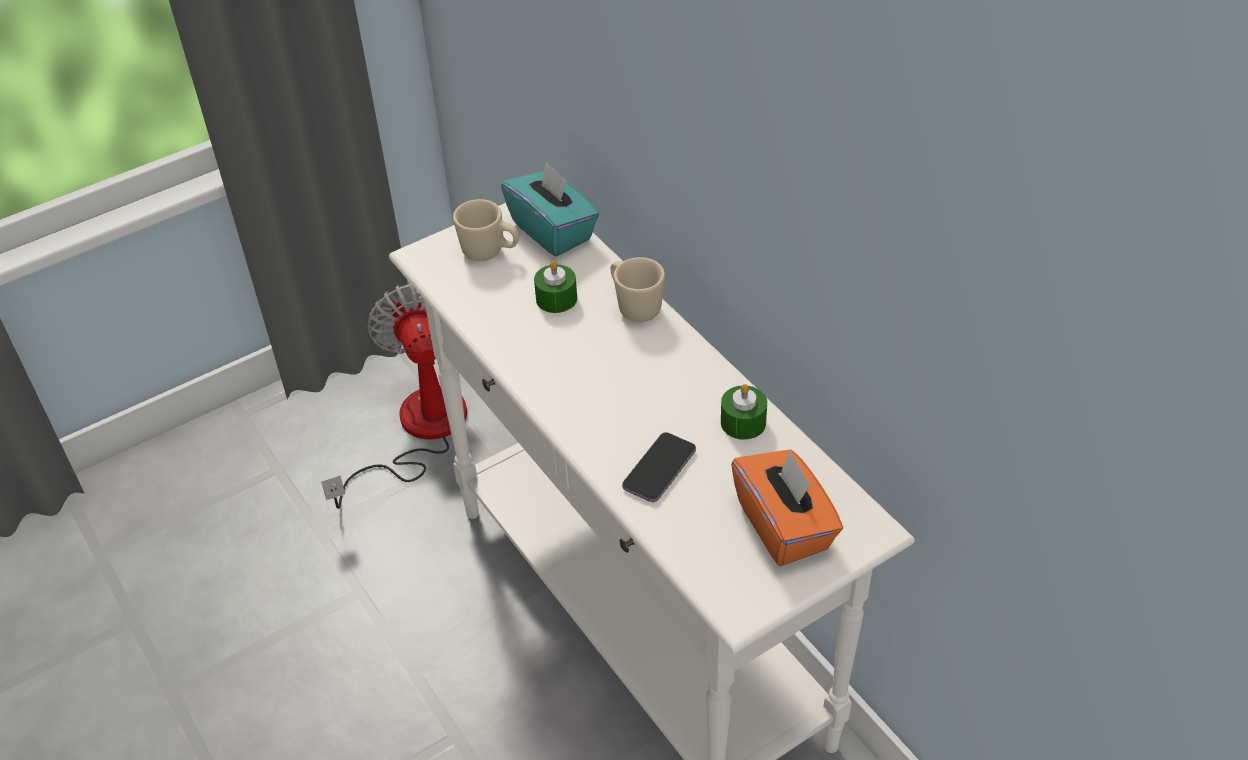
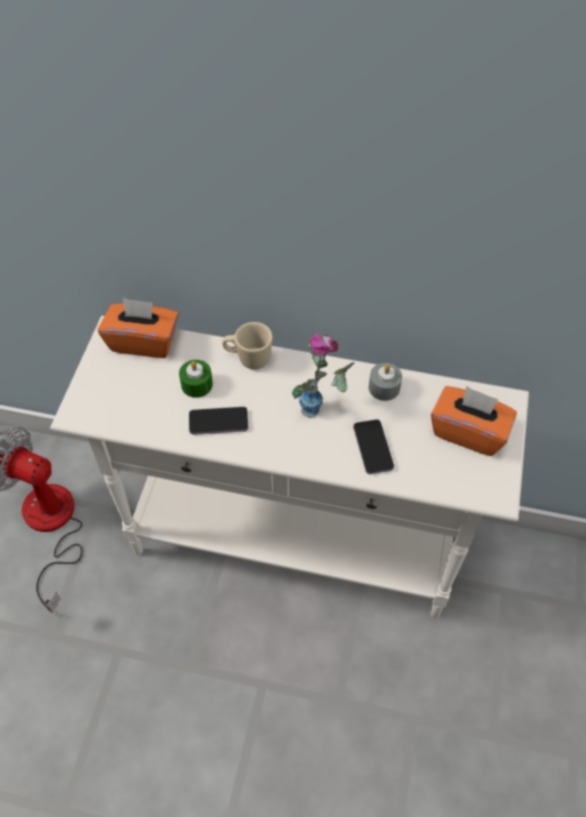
camera: 45 degrees left, 10 degrees up
(490, 252) = (120, 382): beige mug -> none
(536, 344) = (218, 422): none -> phone
(553, 231) = (143, 341): turquoise tissue box -> orange tissue box
(652, 400) = (323, 409): none -> vase
(743, 422) = (384, 387): green candle -> grey candle

